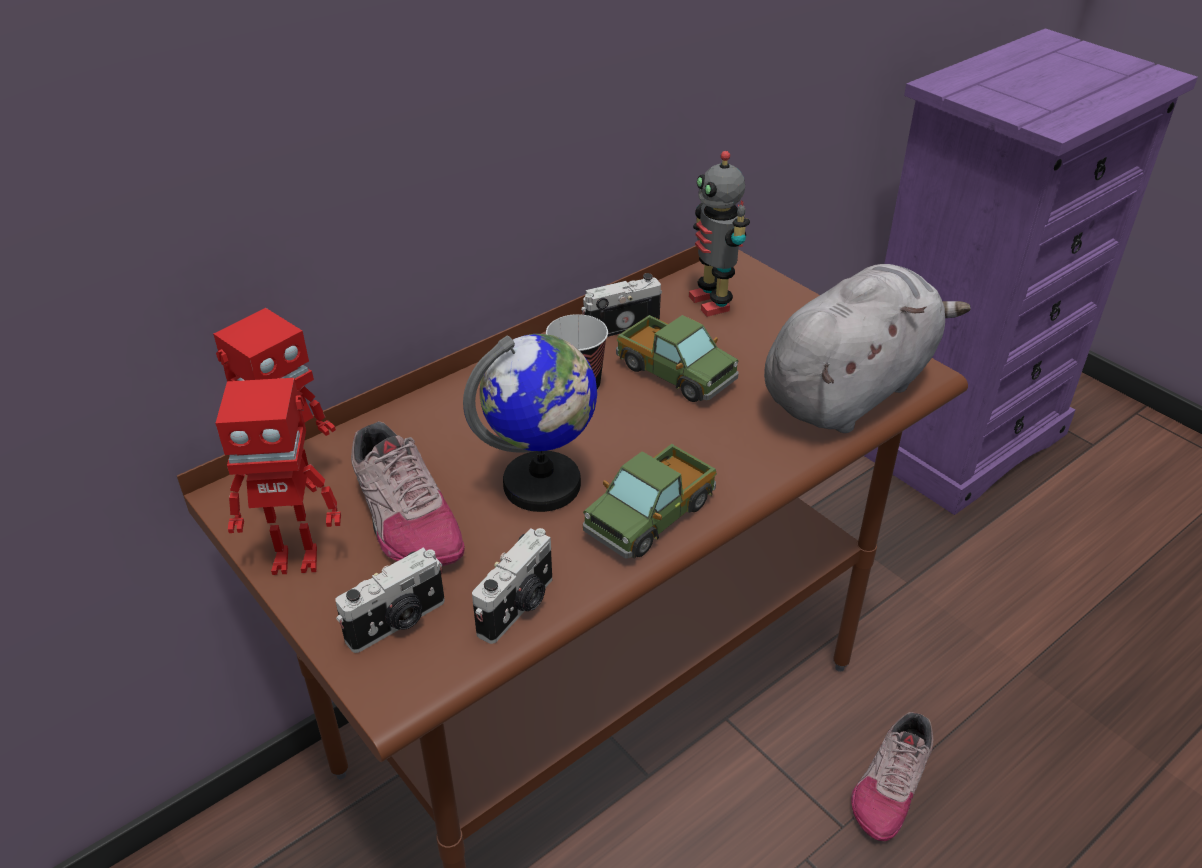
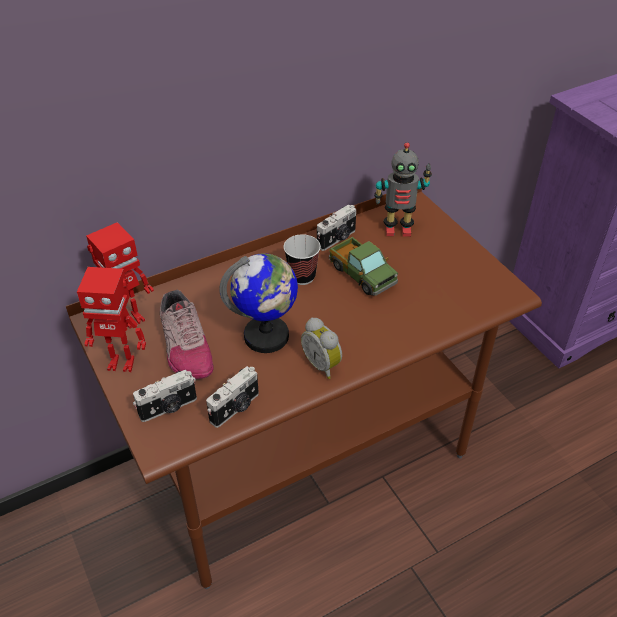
camera: 10 degrees right, 5 degrees up
(620, 326) = (337, 239): camera -> camera turned 150 degrees clockwise
(650, 517) = (323, 364): toy truck -> alarm clock
(712, 302) = (397, 229): toy robot -> toy robot turned 75 degrees counterclockwise
(850, 390) = (465, 298): grey plush toy -> none
(890, 784) = (473, 531): shoe -> none

